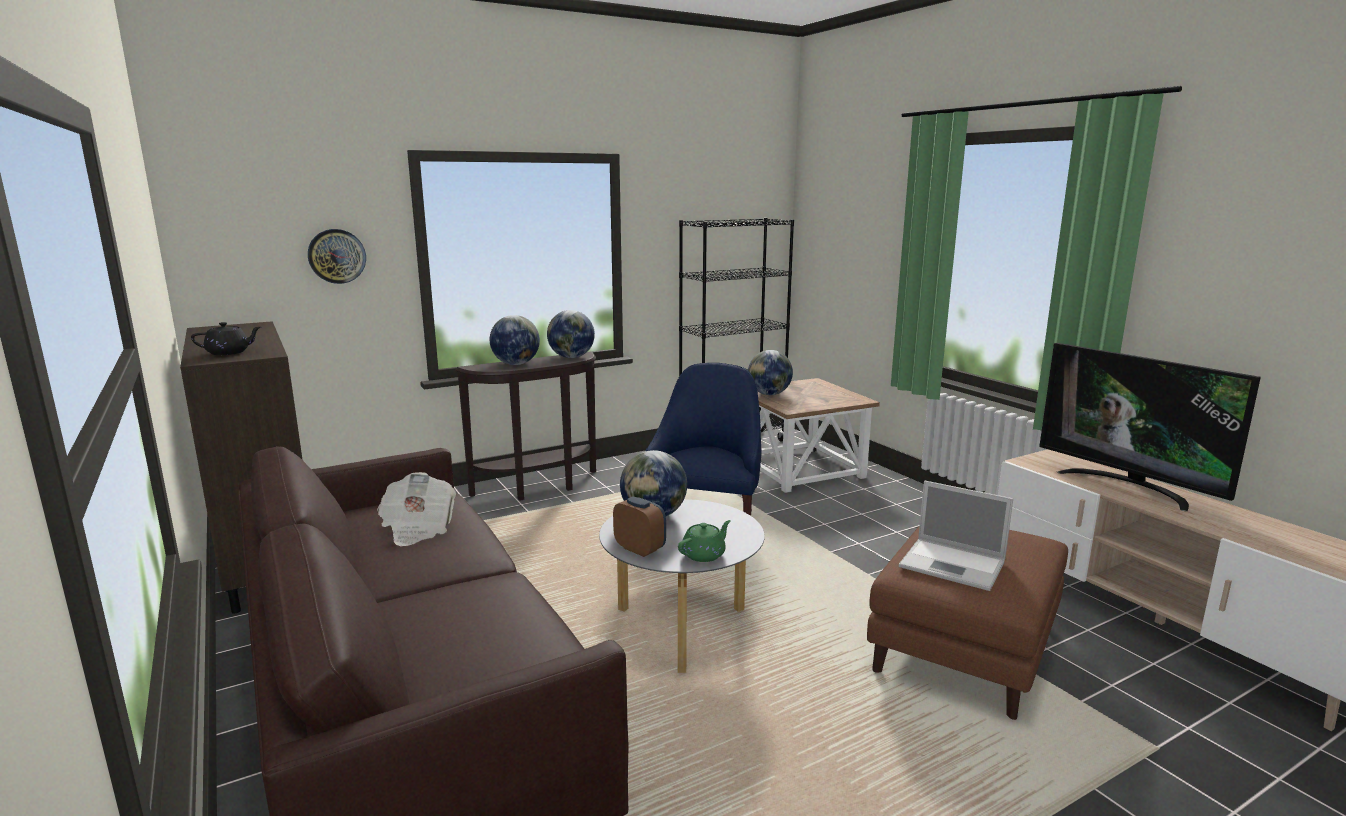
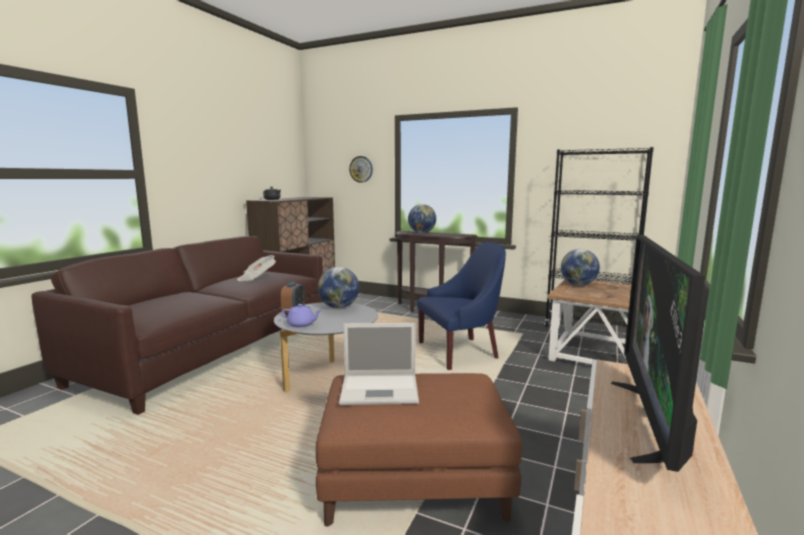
camera: 55 degrees right, 5 degrees down
(571, 357) = (455, 234): globe -> none
(704, 554) = (301, 324): green teapot -> purple teapot
(954, 565) = (381, 389): laptop -> laptop turned 90 degrees counterclockwise

